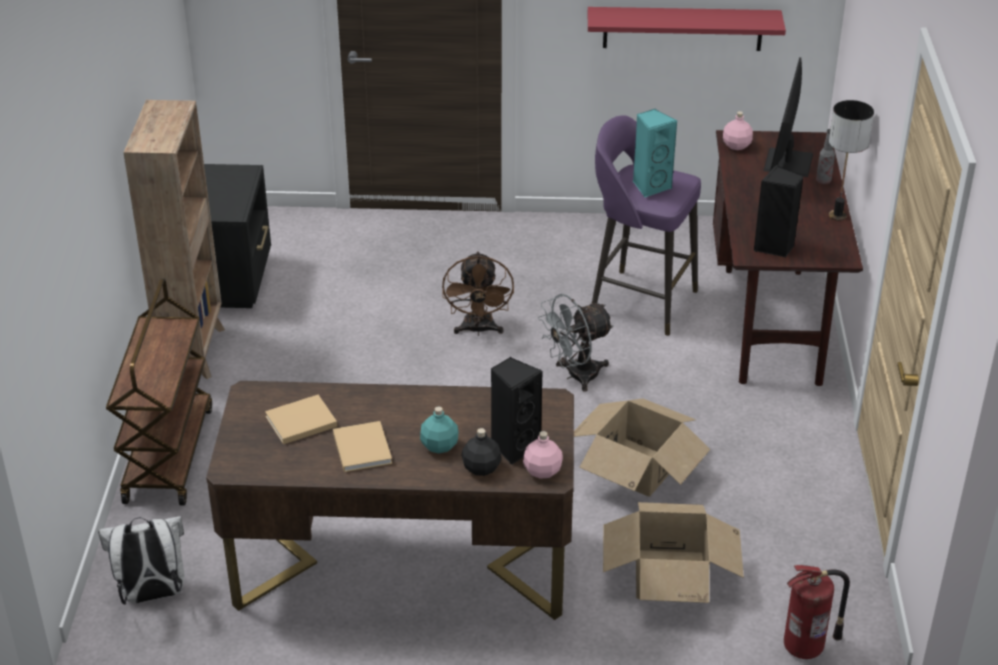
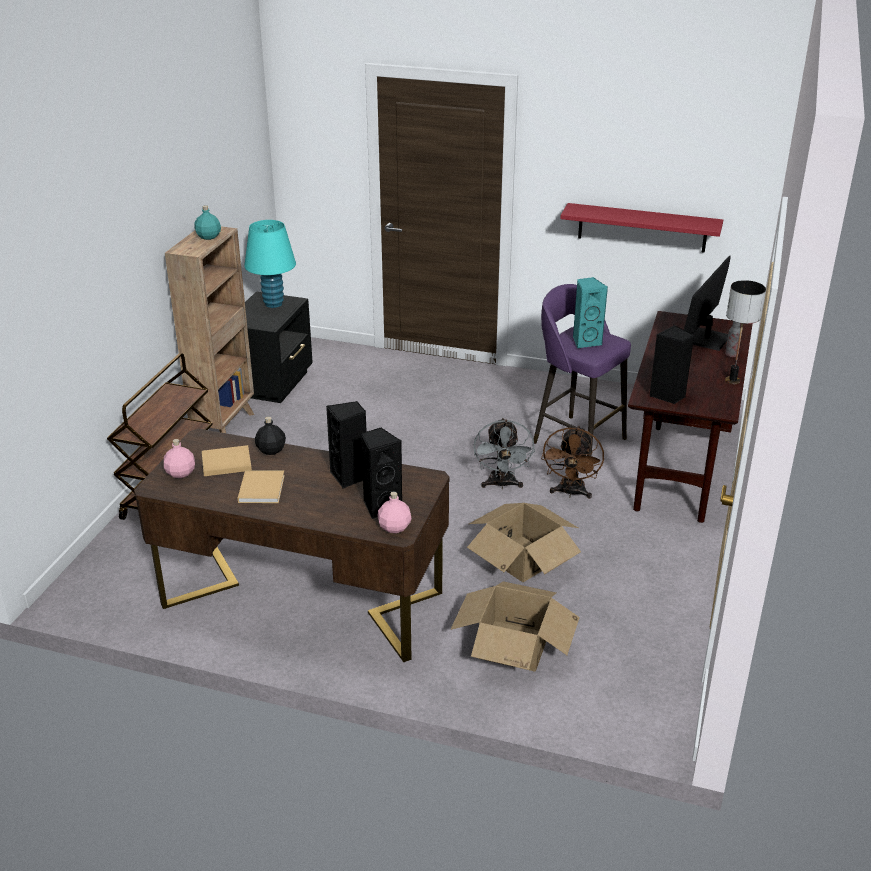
camera: 15 degrees right, 5 degrees down
(152, 595) = (107, 586): white backpack -> none
(221, 179) = (273, 304): none -> turquoise table lamp
(439, 446) = (322, 496): turquoise bottle -> turquoise bottle (208, 237)
(459, 415) = (350, 477): none -> black speaker
(478, 330) = (441, 441): brown fan -> brown fan (570, 493)
(482, 468) = (347, 517): black bottle -> black bottle (271, 450)
(575, 376) = (501, 485): grey fan -> grey fan turned 75 degrees counterclockwise
(736, 145) = (669, 322): pink bottle -> pink bottle (180, 473)
(806, 647) = (608, 725): fire extinguisher -> none

